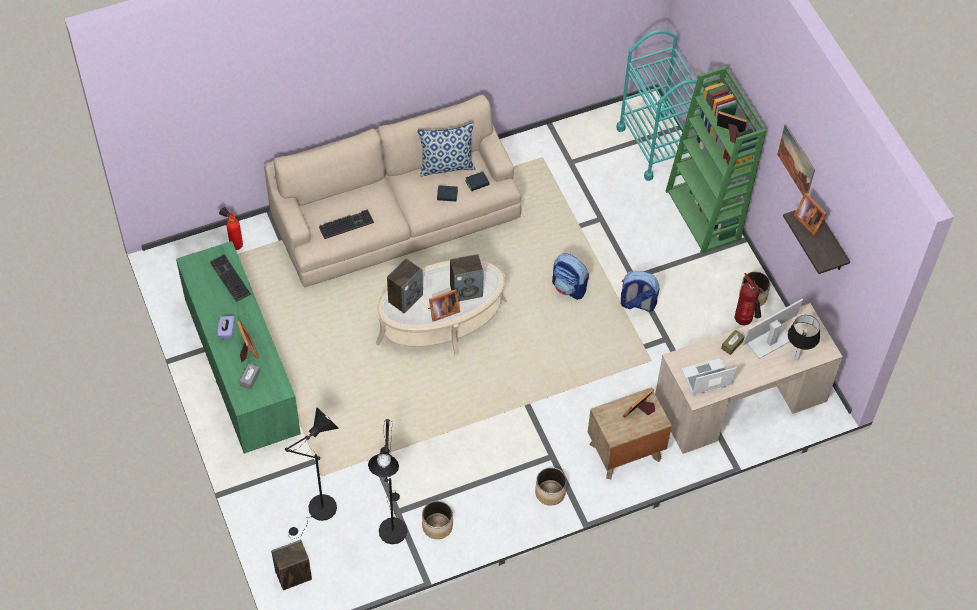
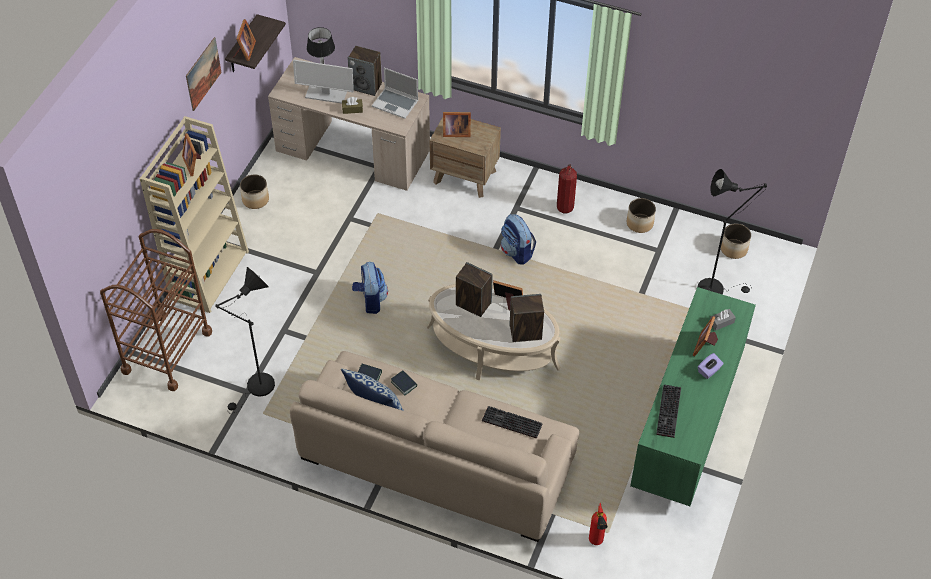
camera: 135 degrees left, 5 degrees down
(293, 576) = (769, 263): speaker -> speaker (366, 86)
(392, 525) = (671, 245): black floor lamp -> black floor lamp (257, 389)
(549, 492) = (542, 190): planter -> planter (734, 249)
(637, 303) = (338, 254): backpack -> backpack (517, 252)
(656, 145) = (167, 351): turquoise cart -> brown cart
(704, 215) = (209, 274): green bookcase -> beige bookcase
(744, 321) = (283, 189): fire extinguisher -> fire extinguisher (565, 207)

